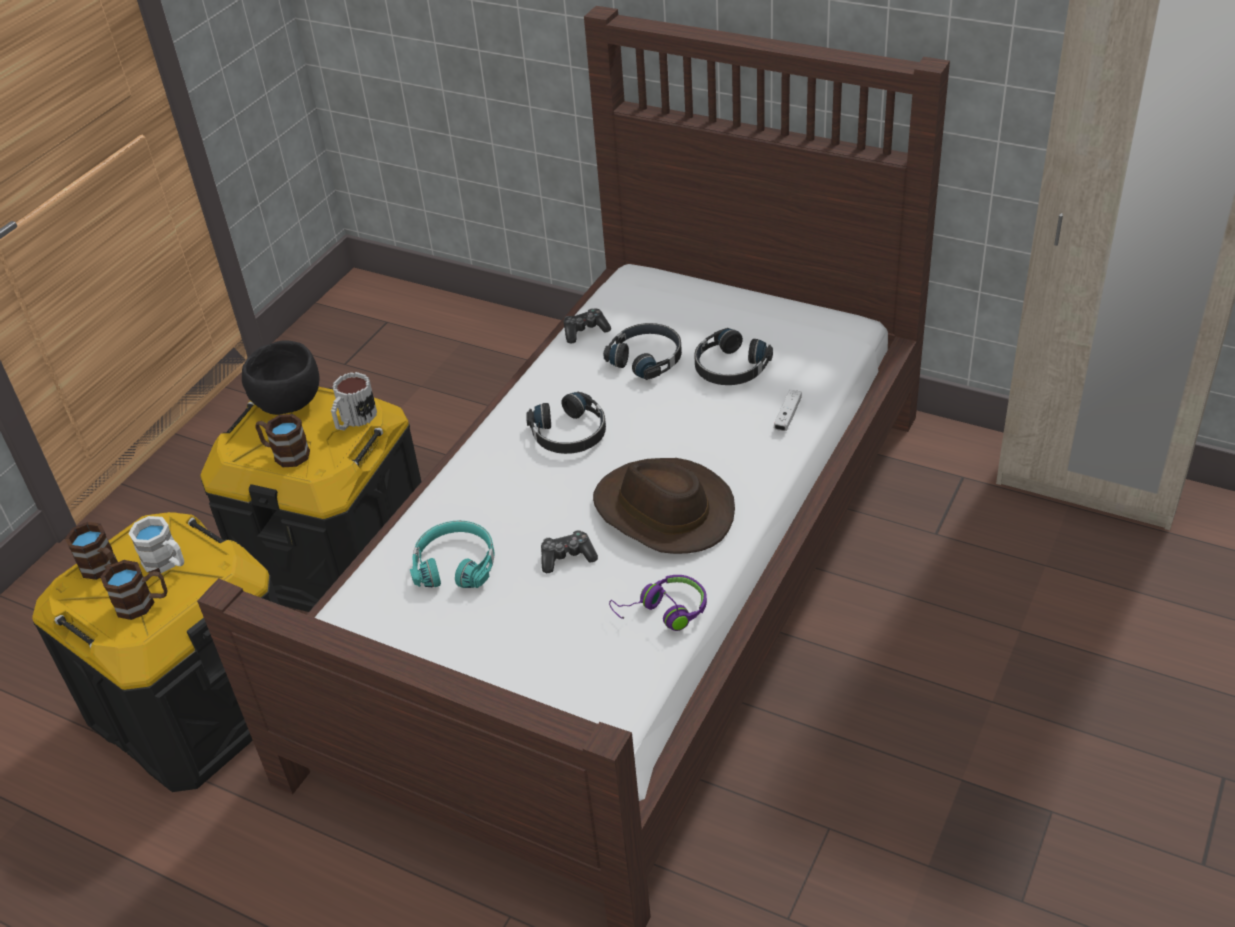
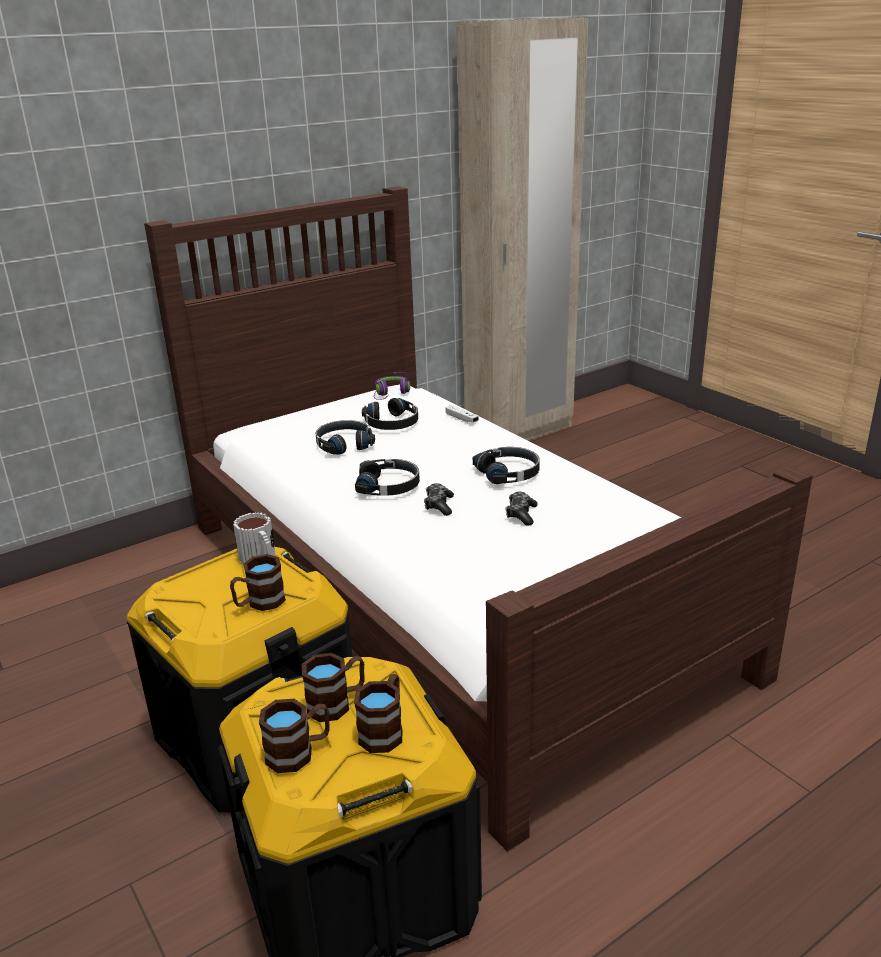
camera: 65 degrees left, 15 degrees down
(167, 562) = (337, 703): white mug -> brown mug
(290, 402) = (187, 587): black bowl -> none
(456, 564) = (483, 559): turquoise headphones -> none
(585, 331) = (280, 457): game controller -> game controller (439, 505)
(662, 511) = (509, 473): brown hat -> black headphones
(664, 612) = (607, 494): purple headphones -> purple headphones (391, 393)

